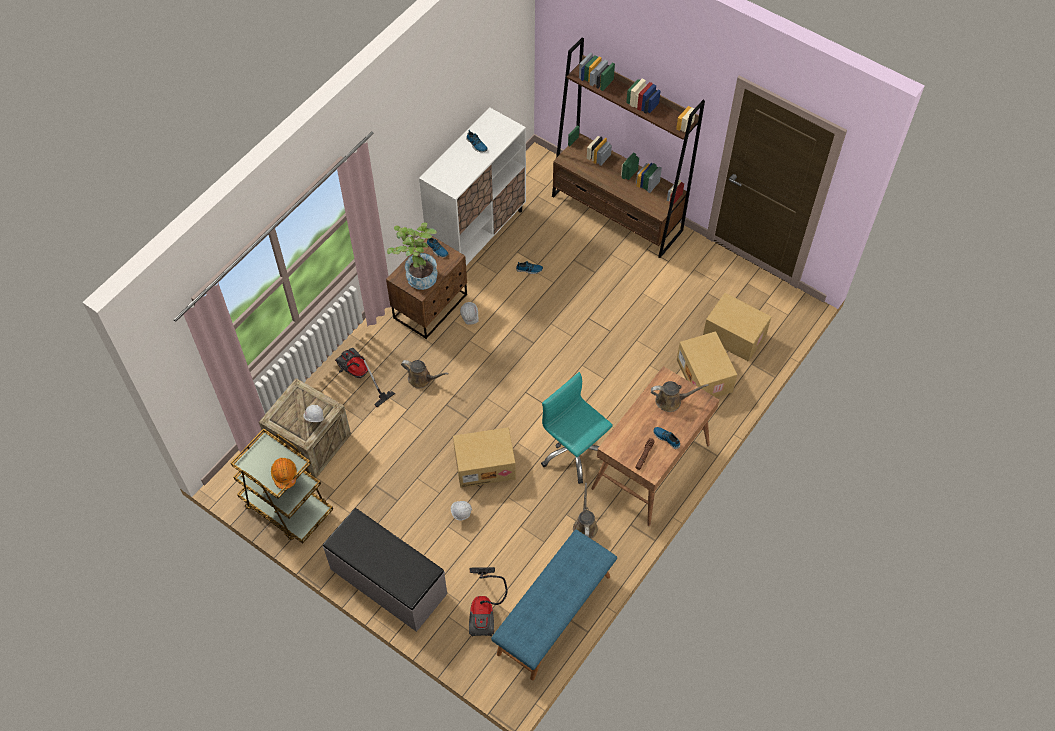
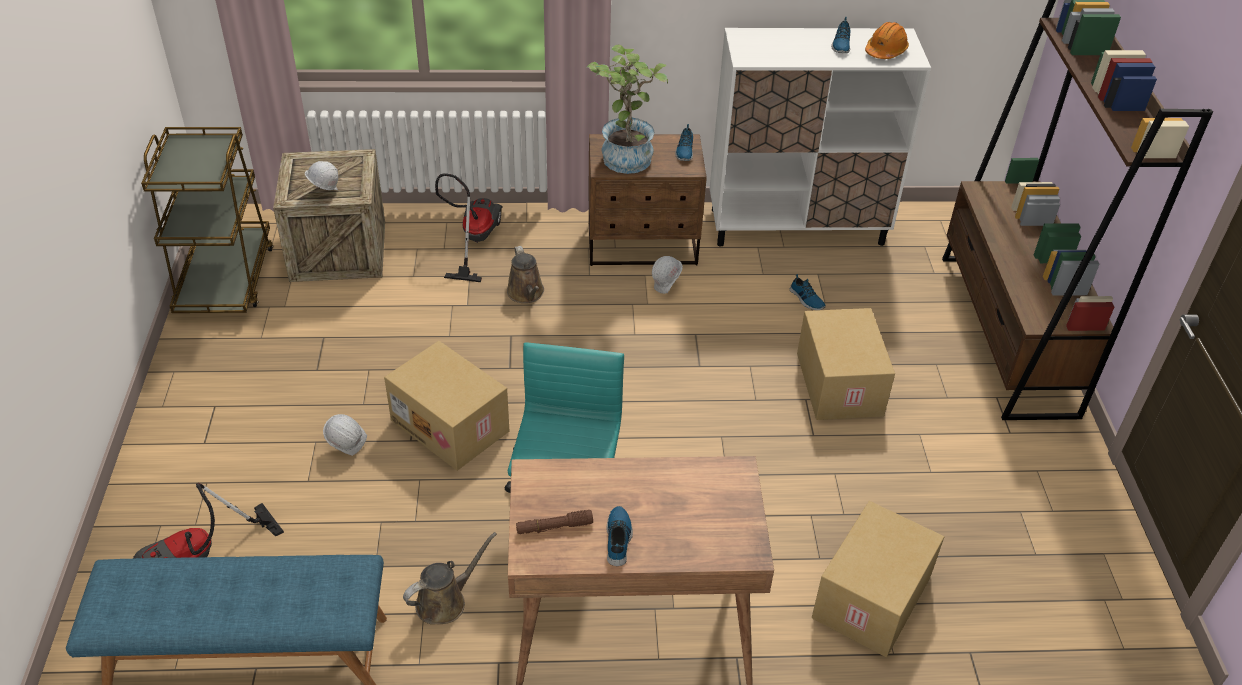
camera: 50 degrees right, 15 degrees down
(284, 474) = (186, 178): orange hard hat -> orange hard hat (885, 51)
(388, 582) = (176, 430): grey bench -> none
(671, 401) = (699, 503): brown watering can -> none
(733, 336) = (987, 594): cardboard box -> cardboard box (837, 383)

